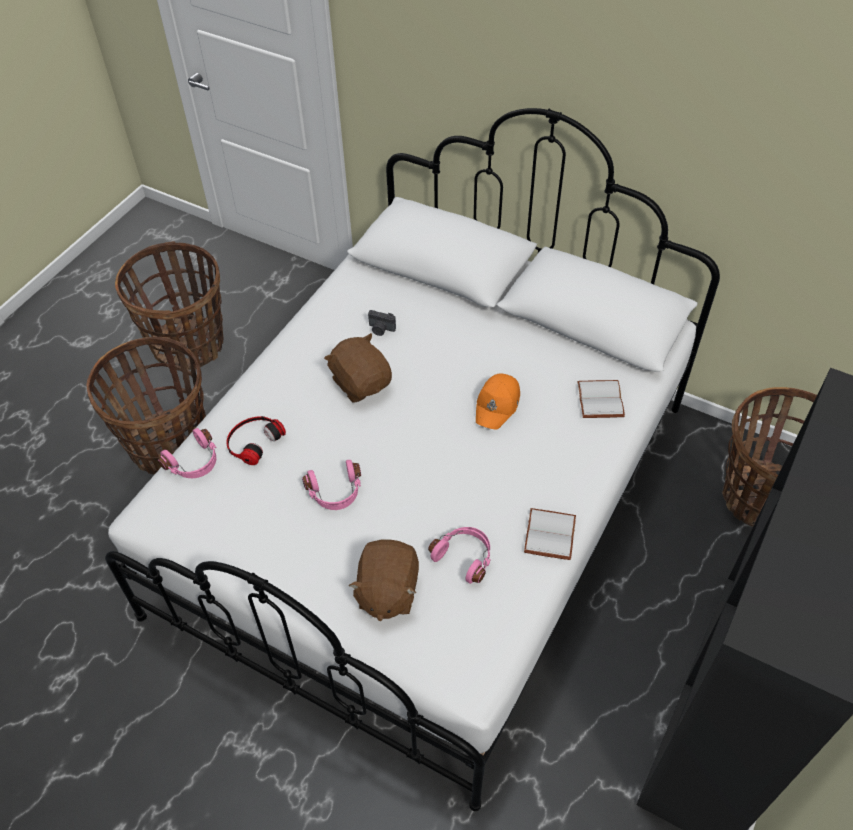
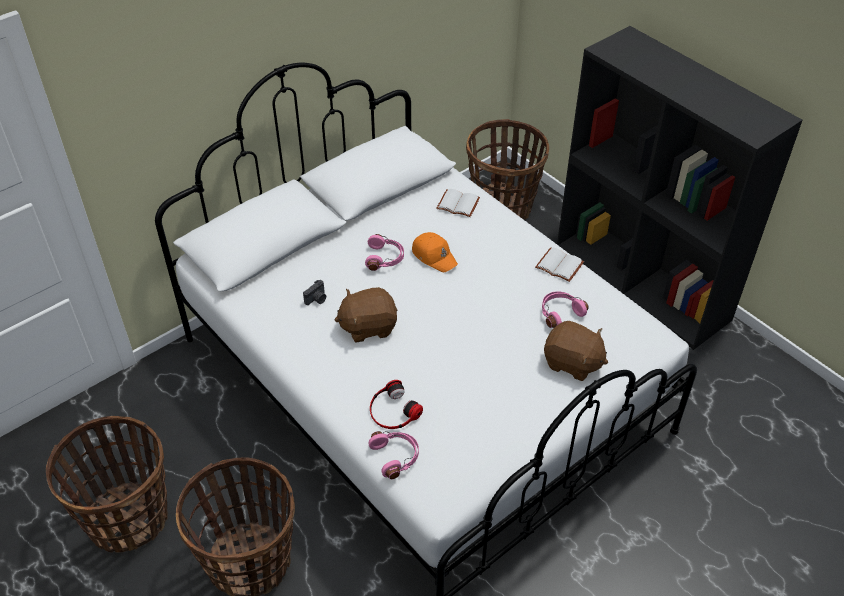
camera: 70 degrees left, 5 degrees down
(336, 492) = (472, 370): pink headphones -> pink headphones (385, 258)

